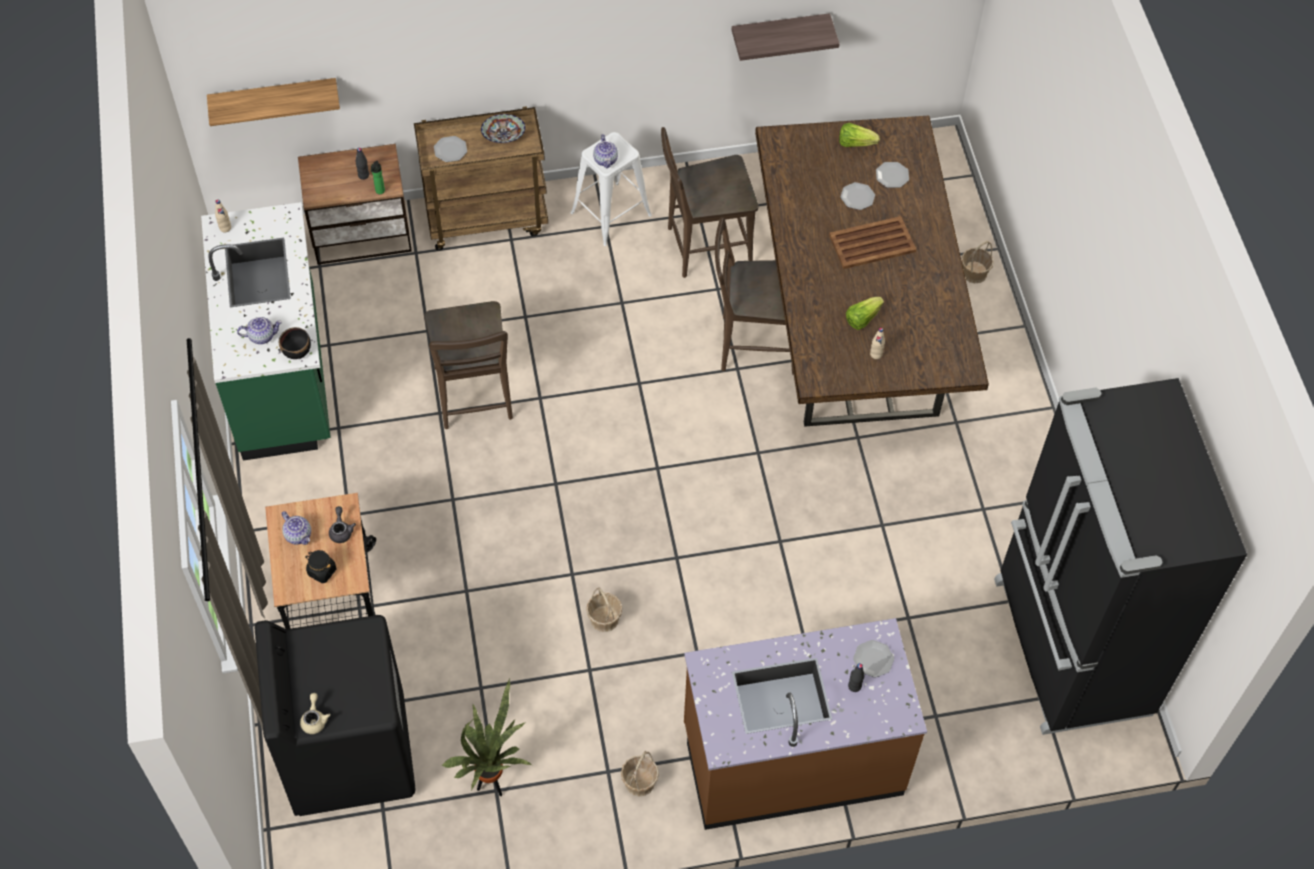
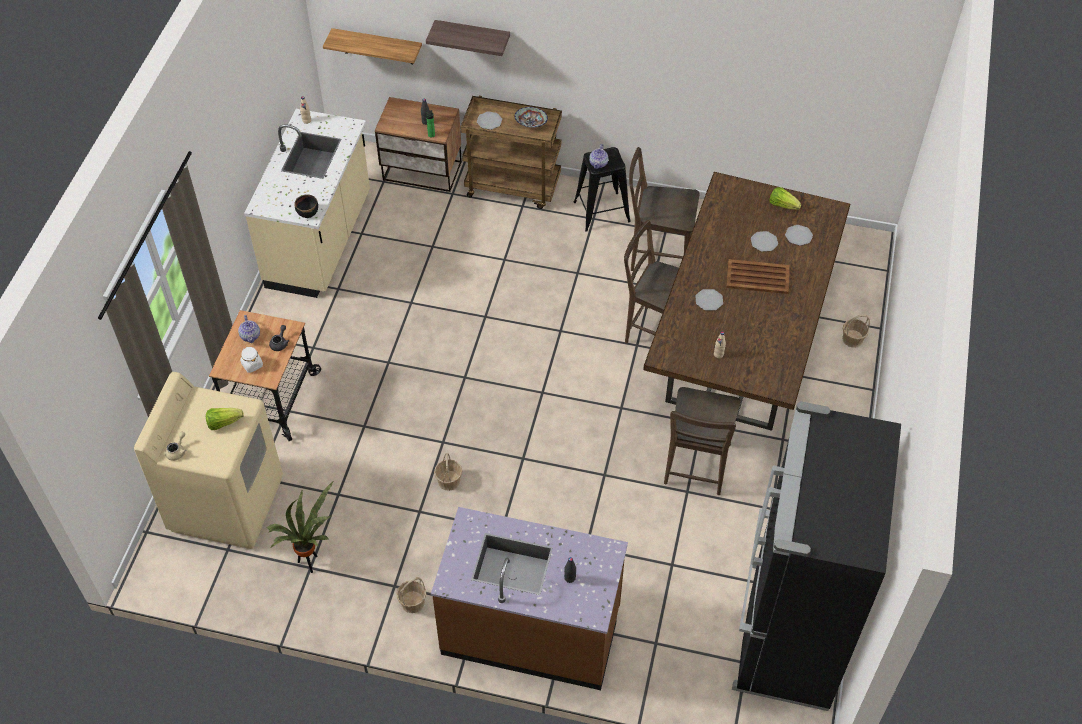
camera: 25 degrees right, 5 degrees down
(262, 336) = (291, 196): teapot -> none
(282, 374) = (320, 242): green counter -> beige counter
(321, 571) = (252, 365): black jar -> white jar
(349, 753) = (227, 503): black washing machine -> beige washing machine
(474, 398) = (440, 301): brown chair -> brown chair (696, 467)
(610, 214) = (601, 212): white stool -> black stool
(779, 33) = (755, 108): shelf -> shelf (472, 37)
(862, 318) = (722, 326): lettuce -> lettuce (223, 423)
(873, 659) = (594, 565): plate -> plate (709, 300)

